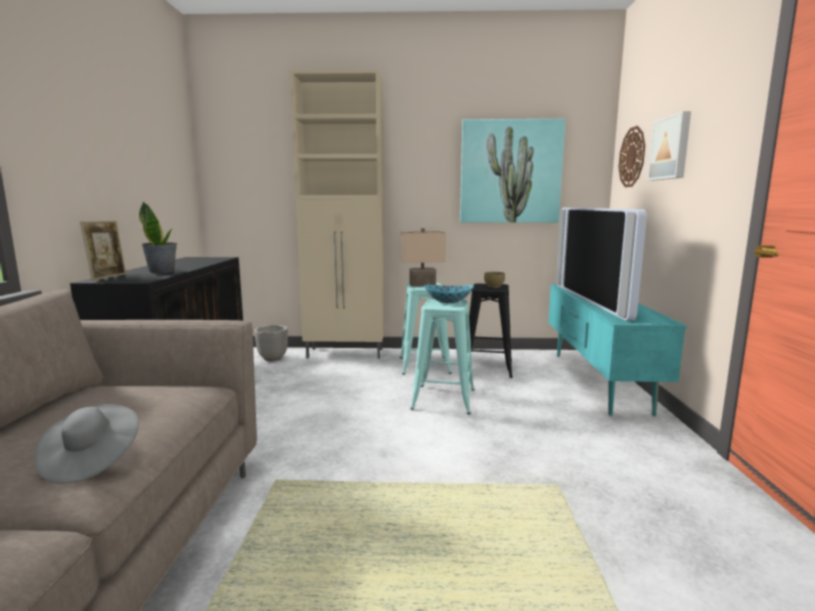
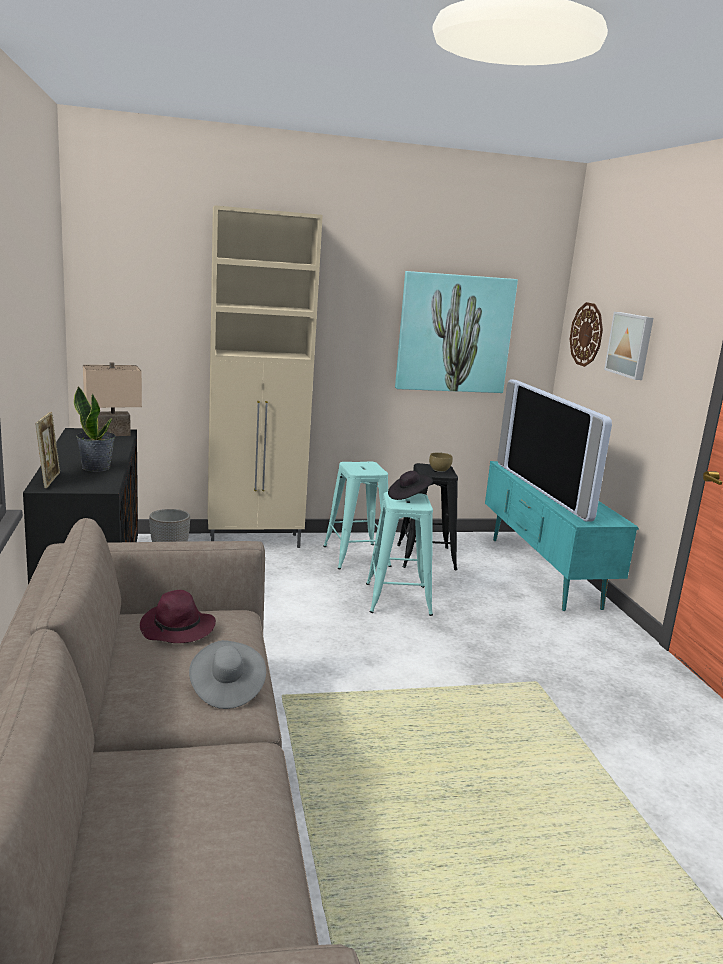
camera: 15 degrees left, 5 degrees up
(124, 398) = (178, 629): none -> purple hat
(422, 285) = (360, 466): beige table lamp -> beige table lamp (113, 434)
(448, 301) = (408, 497): bowl -> black hat

